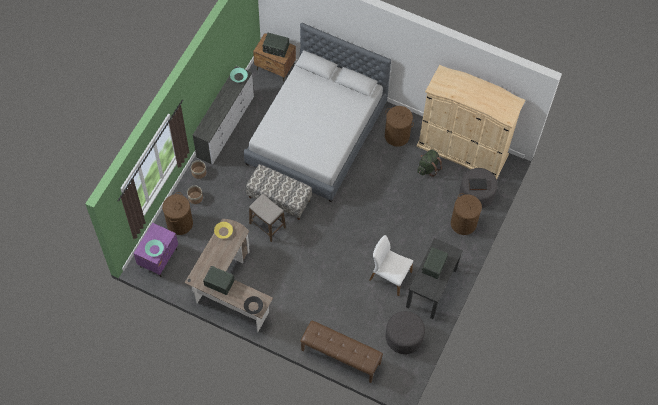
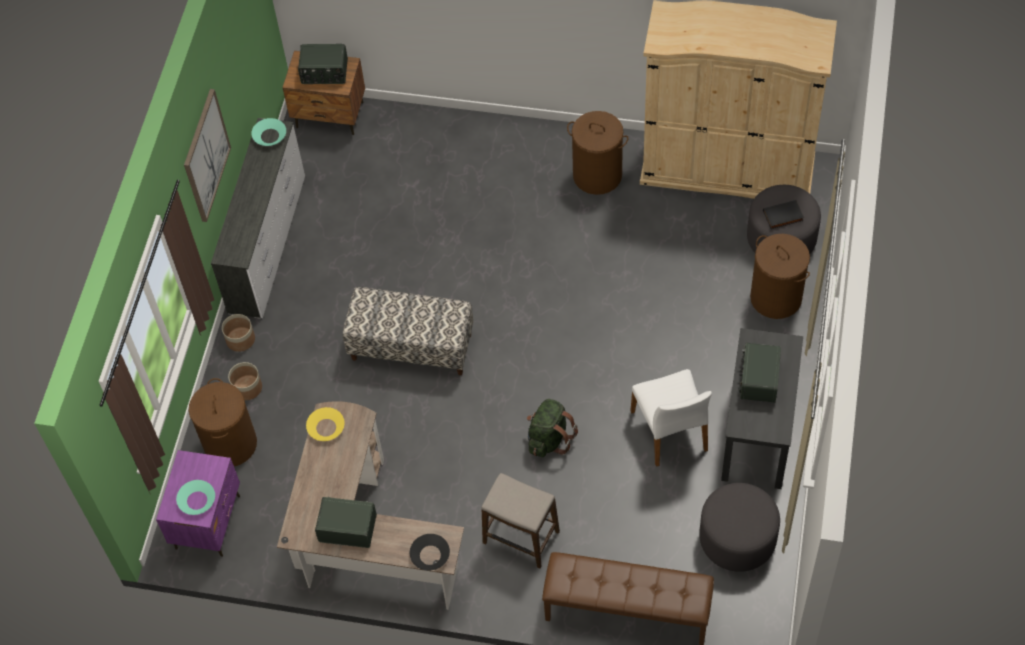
camera: 10 degrees left, 5 degrees down
(202, 85) = (206, 155): none -> picture
(267, 225) = (404, 402): stool -> stool (521, 537)
(317, 133) = (445, 210): grey bed -> none
(389, 276) = (670, 431): white chair -> white chair turned 120 degrees counterclockwise
(428, 168) = (675, 216): green backpack -> green backpack (549, 438)

